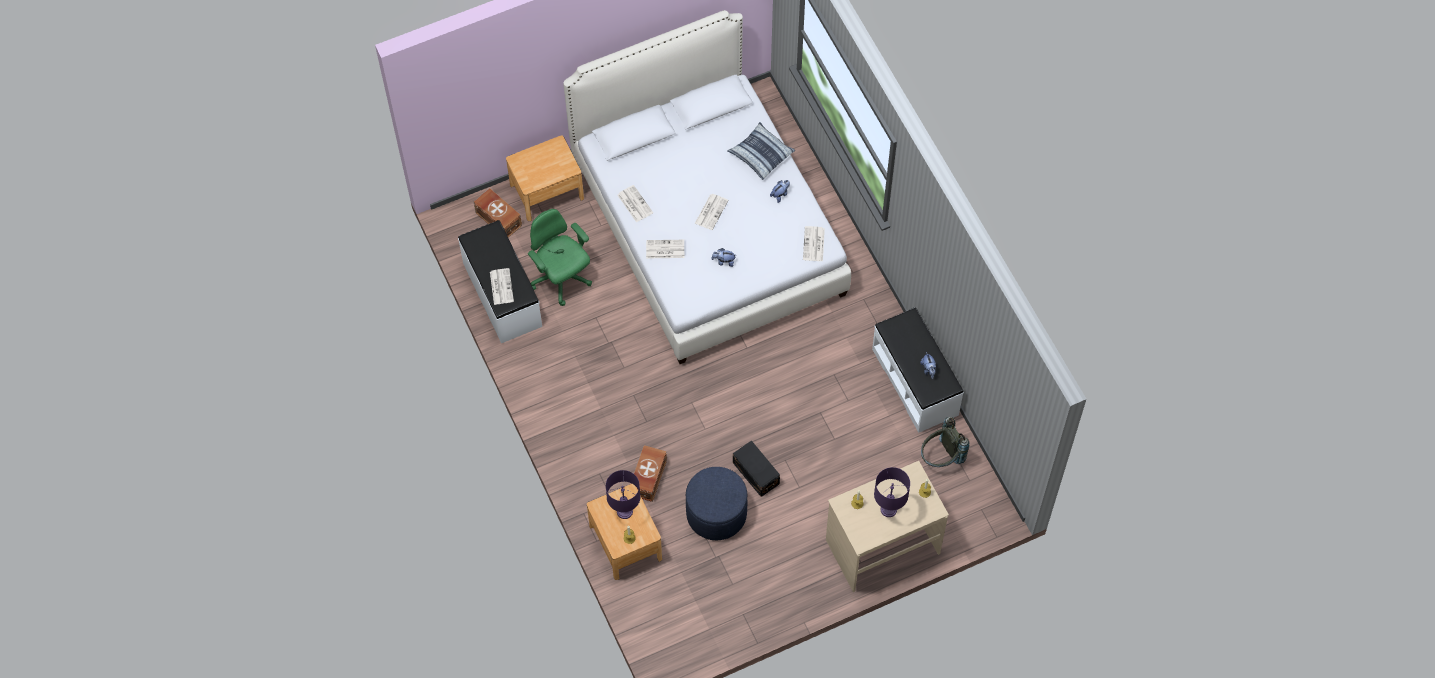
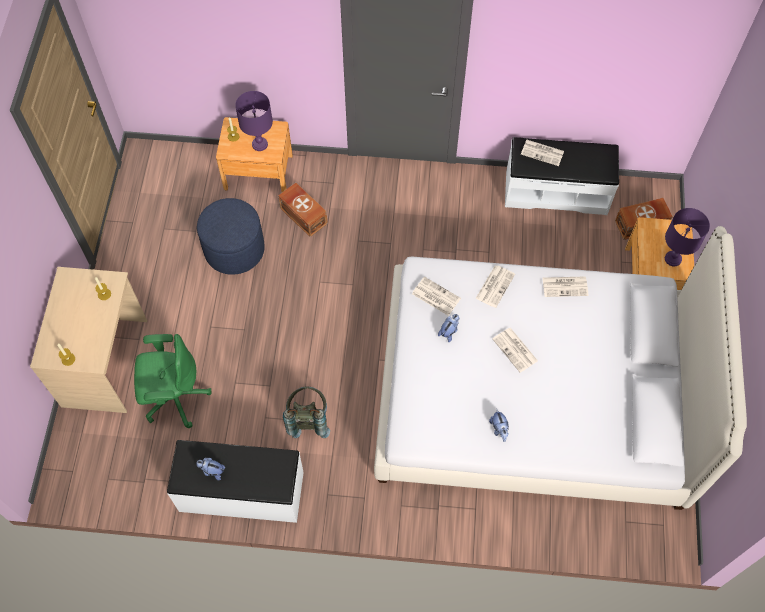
camera: 120 degrees right, 0 degrees up
(561, 279) = (546, 244): green office chair -> green office chair (175, 398)
(756, 474) = (248, 298): black storage box -> none
(761, 154) = (561, 438): pillow -> none
(814, 244) = (417, 428): newspaper -> newspaper (435, 296)
(889, 509) = (77, 317): purple table lamp -> purple table lamp (673, 259)
(941, 458) = (148, 467): grey backpack -> grey backpack (308, 419)

